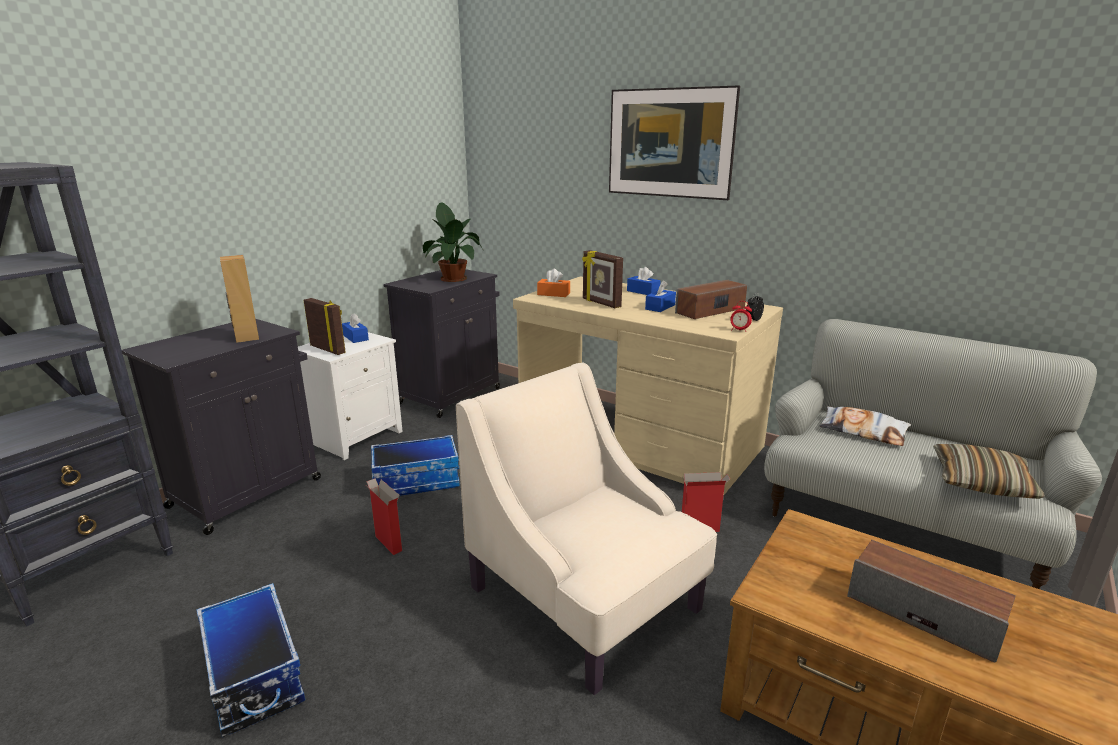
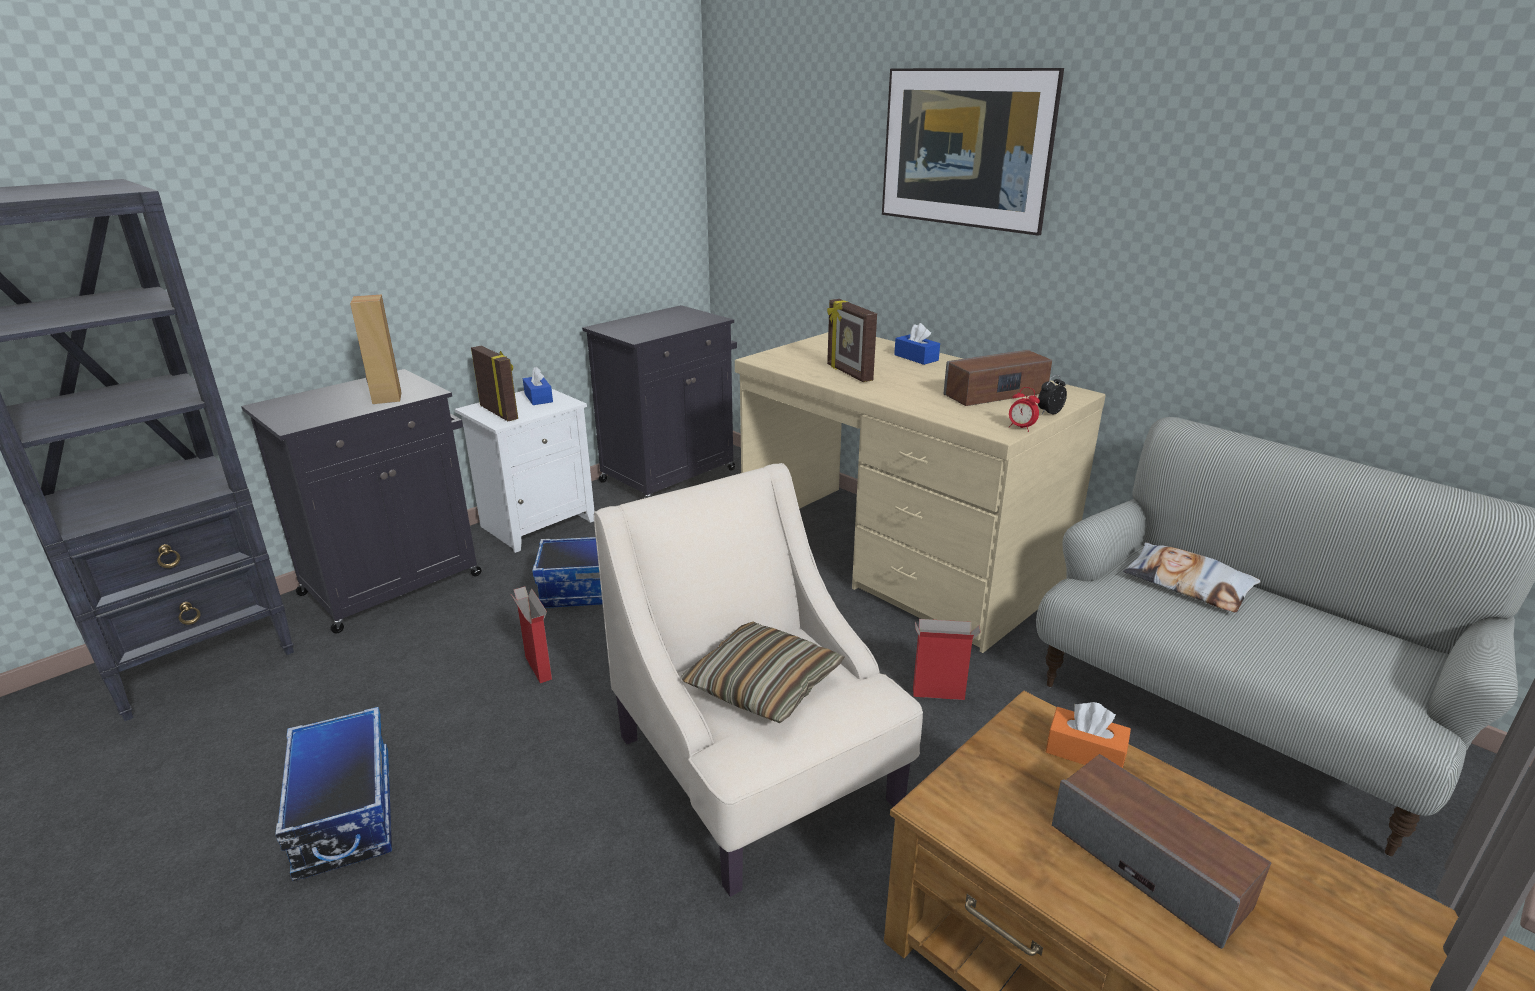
camera: 10 degrees right, 5 degrees up
(454, 278) = (675, 323): potted plant -> none
(553, 294) = (792, 355): orange tissue box -> orange tissue box (1085, 752)
(660, 307) = (927, 384): blue tissue box -> none
(981, 482) = (1335, 679): pillow -> pillow (763, 685)

